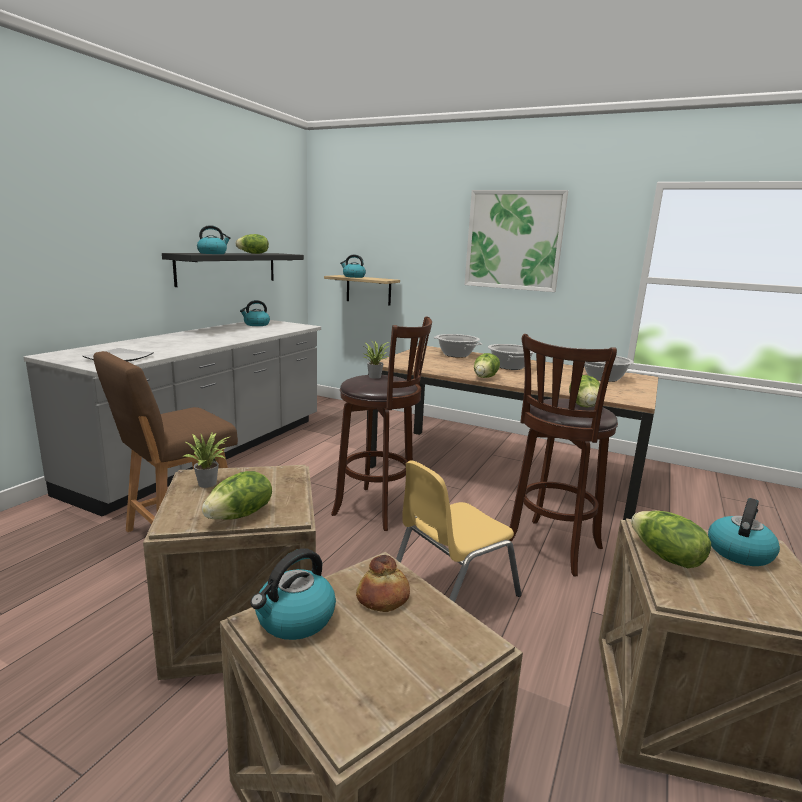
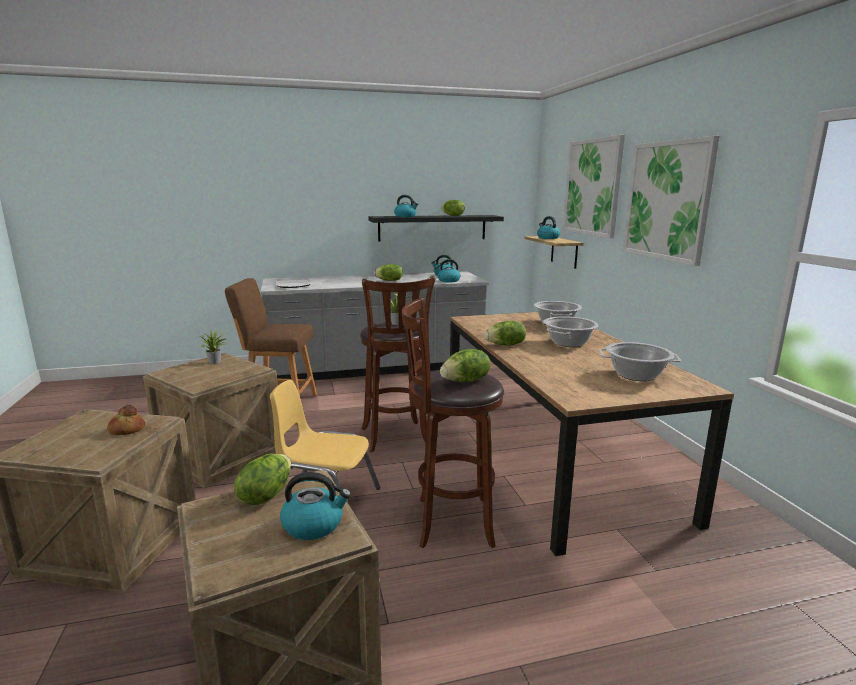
camera: 50 degrees right, 0 degrees up
(240, 515) = (186, 379): lettuce -> lettuce (389, 281)
(295, 619) = (91, 420): kettle -> kettle (448, 280)
(409, 226) = (592, 187): none -> picture

